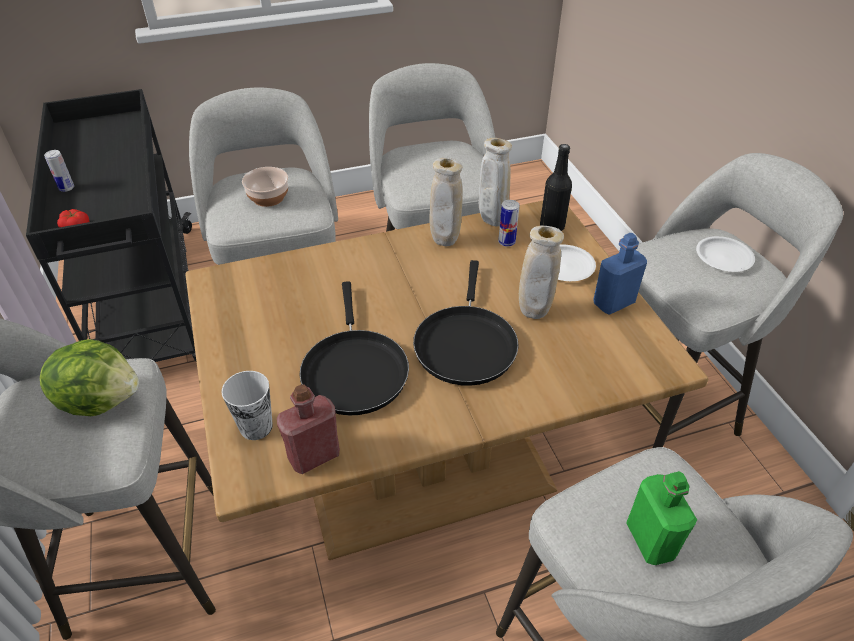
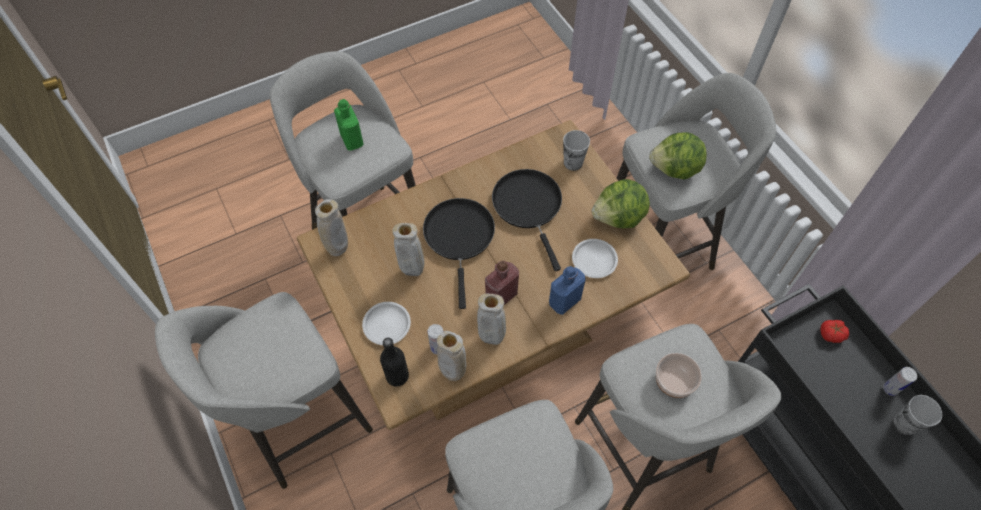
camera: 170 degrees right, 15 degrees up
(81, 169) = (904, 424): none -> cup
(232, 339) = (619, 218): none -> lettuce
(314, 455) = (533, 152): red bottle -> red bottle (501, 296)
(613, 303) = (351, 291): blue bottle -> blue bottle (564, 301)
(640, 351) = (338, 249): none -> beige vase
(724, 258) = (248, 363): white plate -> white plate (594, 260)

